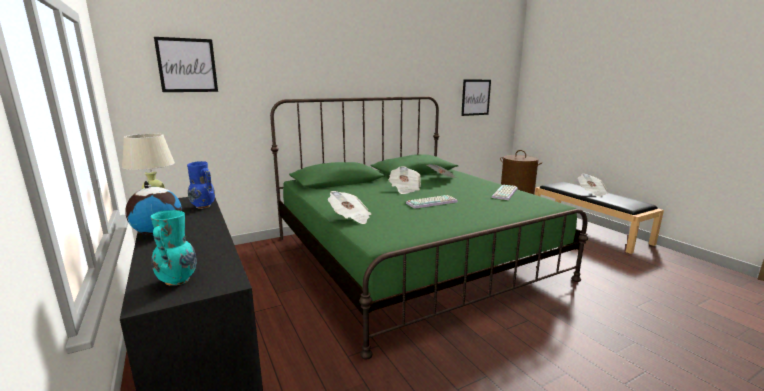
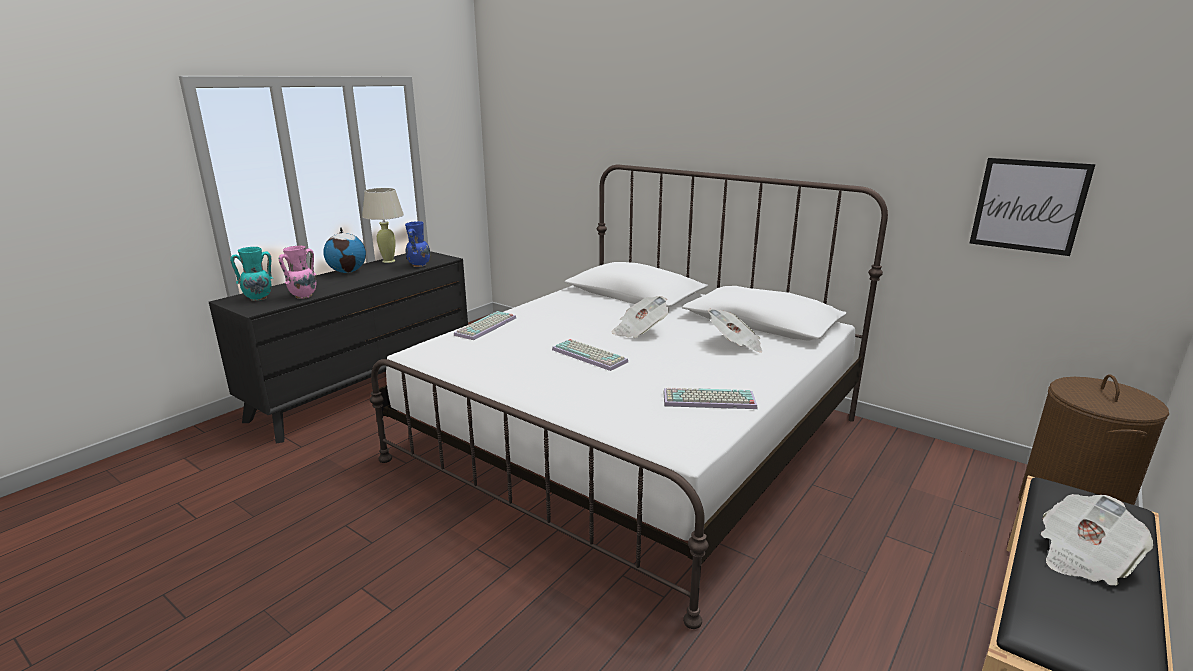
camera: 65 degrees right, 5 degrees up
(187, 65) = (537, 115): picture -> none
(217, 256) = (303, 296): none -> pink vase
(350, 218) = (486, 327): newspaper -> keyboard
(411, 257) = (631, 439): green bed -> white bed

